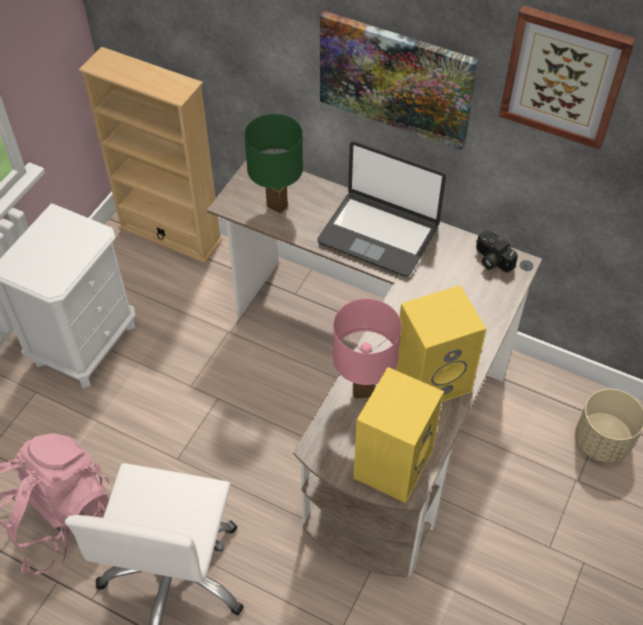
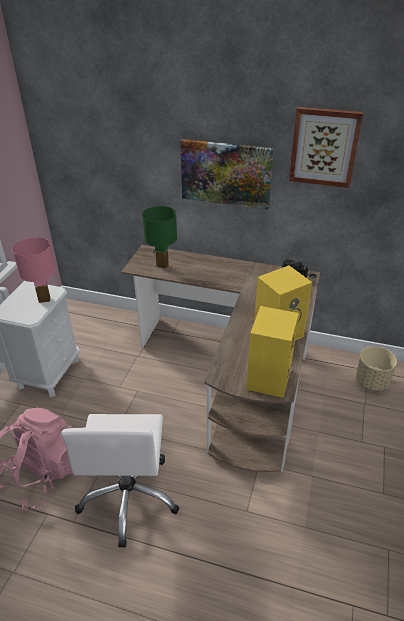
camera: 10 degrees left, 15 degrees down
(170, 233) = (93, 312): beige bookcase -> none
(363, 391) = (238, 344): pink table lamp -> pink table lamp (45, 299)
(379, 234) = (225, 271): laptop -> none

